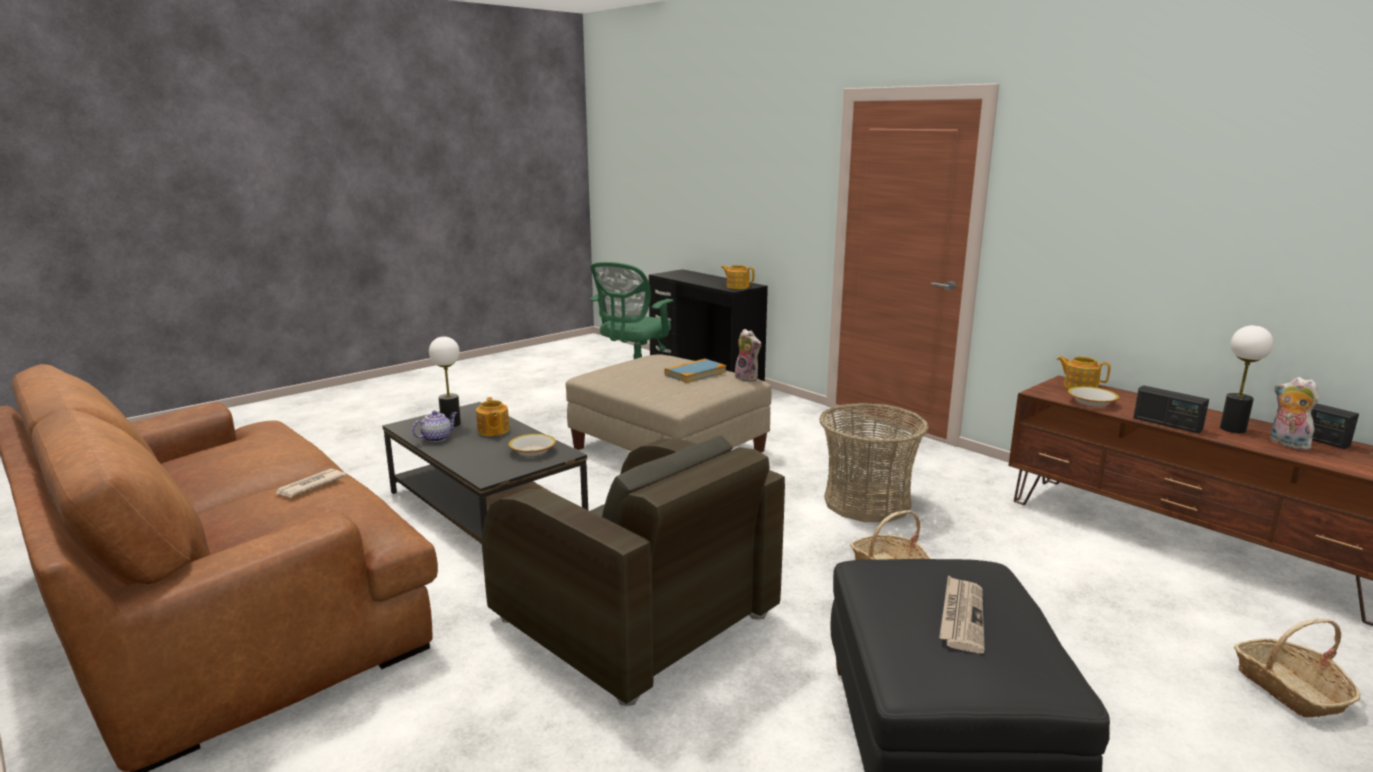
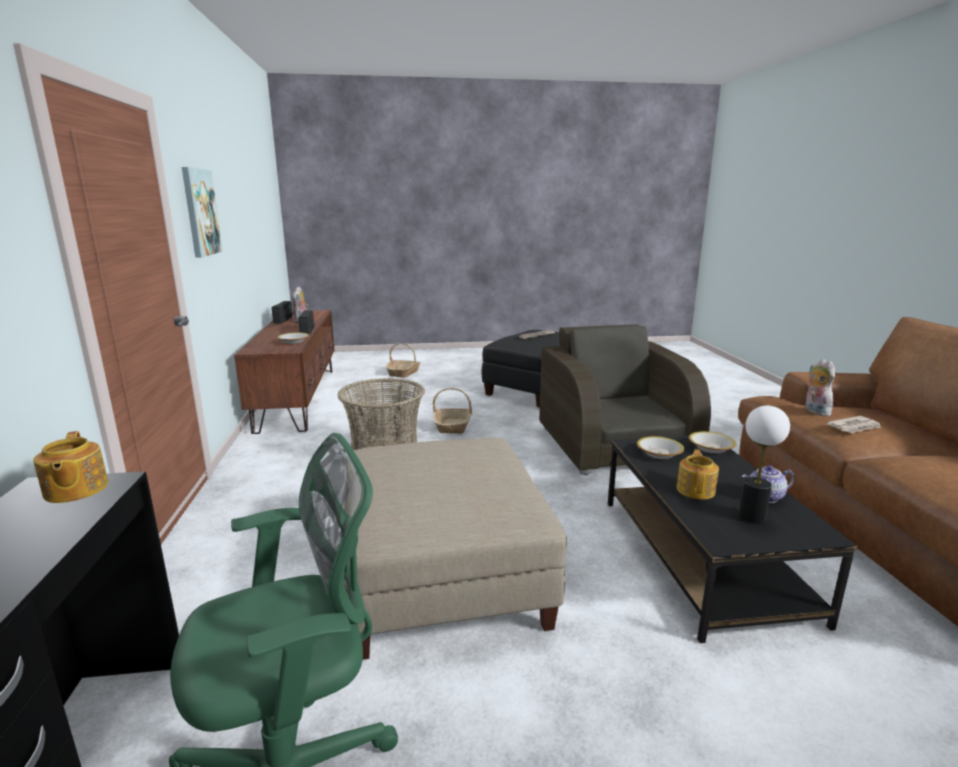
camera: 145 degrees left, 0 degrees up
(481, 470) = (711, 448): none -> bowl
(695, 373) = (412, 465): book -> none
(748, 378) = (366, 451): plush toy -> plush toy (814, 411)
(1071, 197) = (200, 212): none -> picture
(1079, 386) = (258, 348): teapot -> none
(1233, 429) = (293, 326): table lamp -> none

